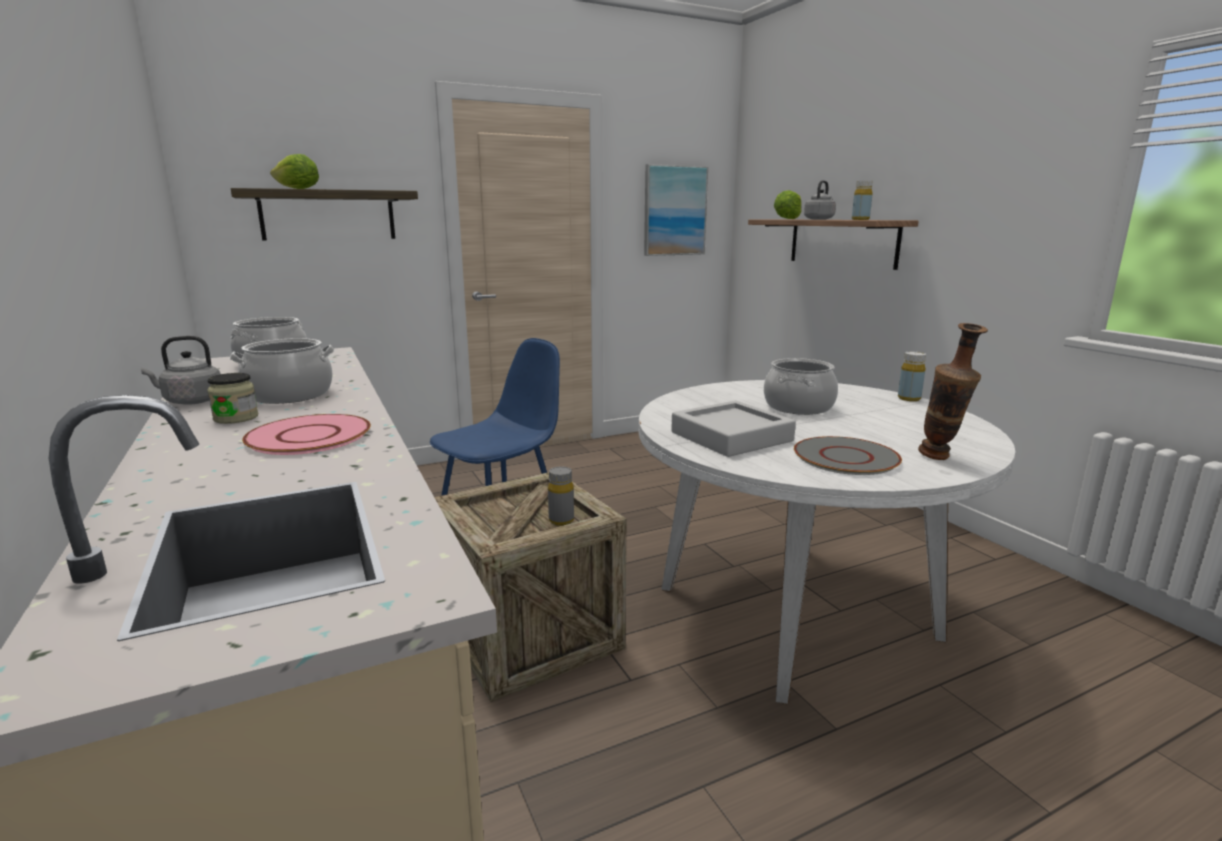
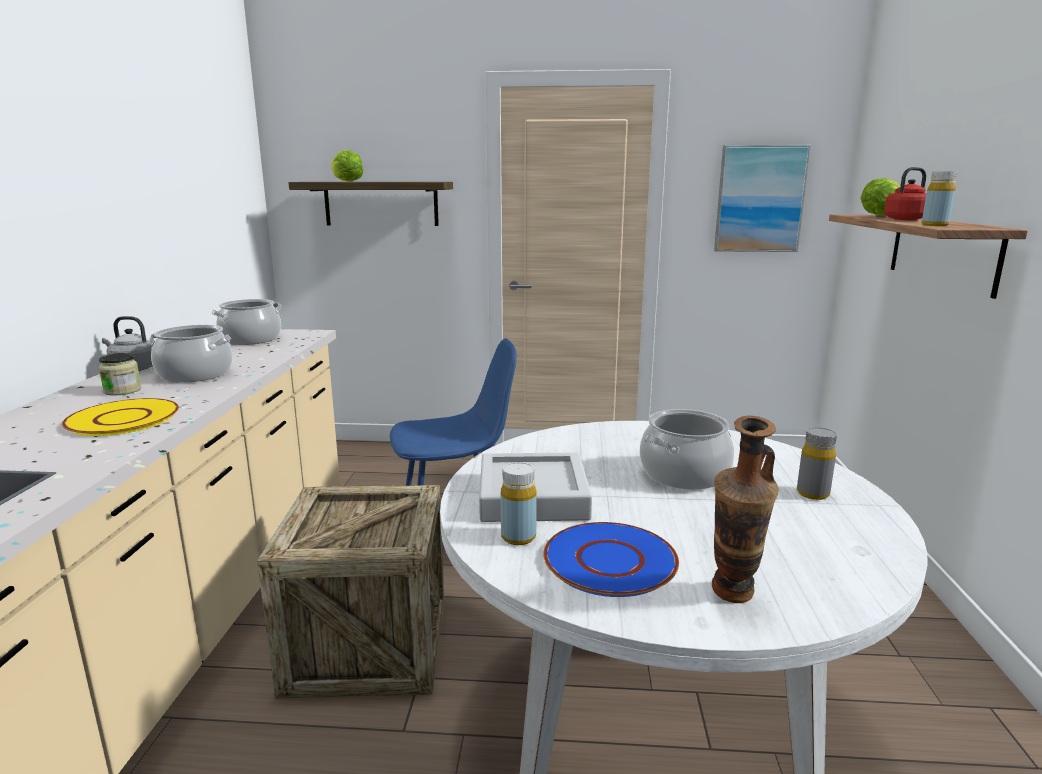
camera: 30 degrees right, 0 degrees up
(308, 436) = (123, 418): pink plate -> yellow plate
(561, 520) = (379, 541): grey bottle -> grey bottle (812, 493)
(819, 219) = (907, 219): grey kettle -> red kettle
(845, 457) = (609, 560): grey plate -> blue plate
(909, 398) = (864, 494): yellow bottle -> yellow bottle (518, 537)

